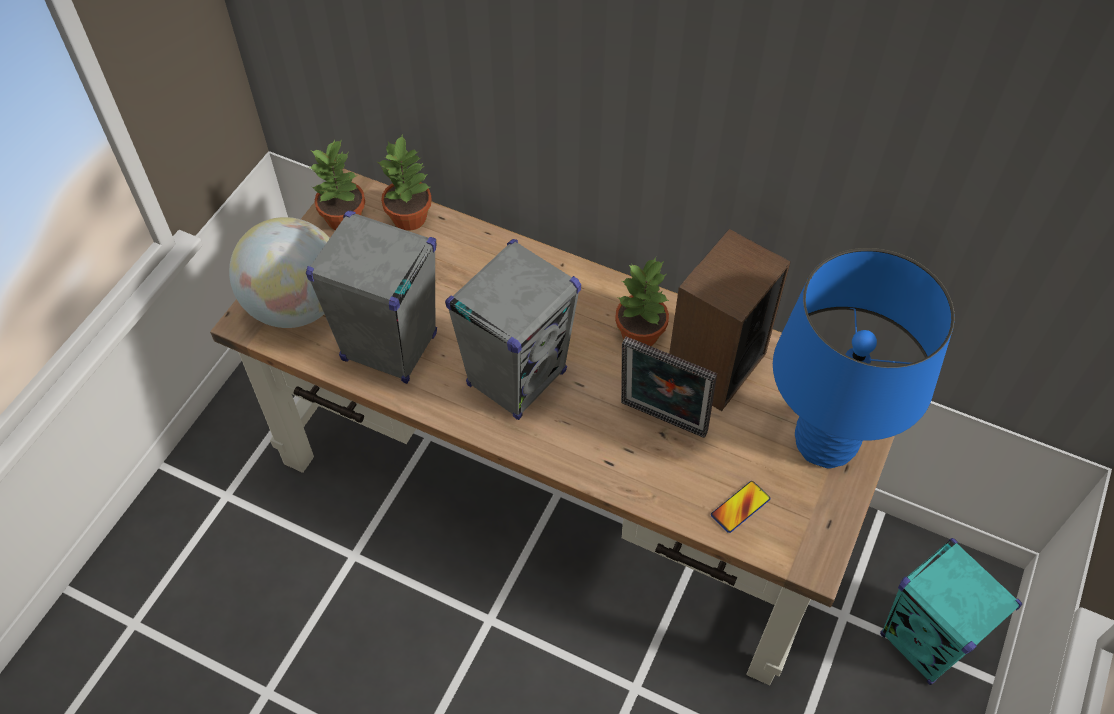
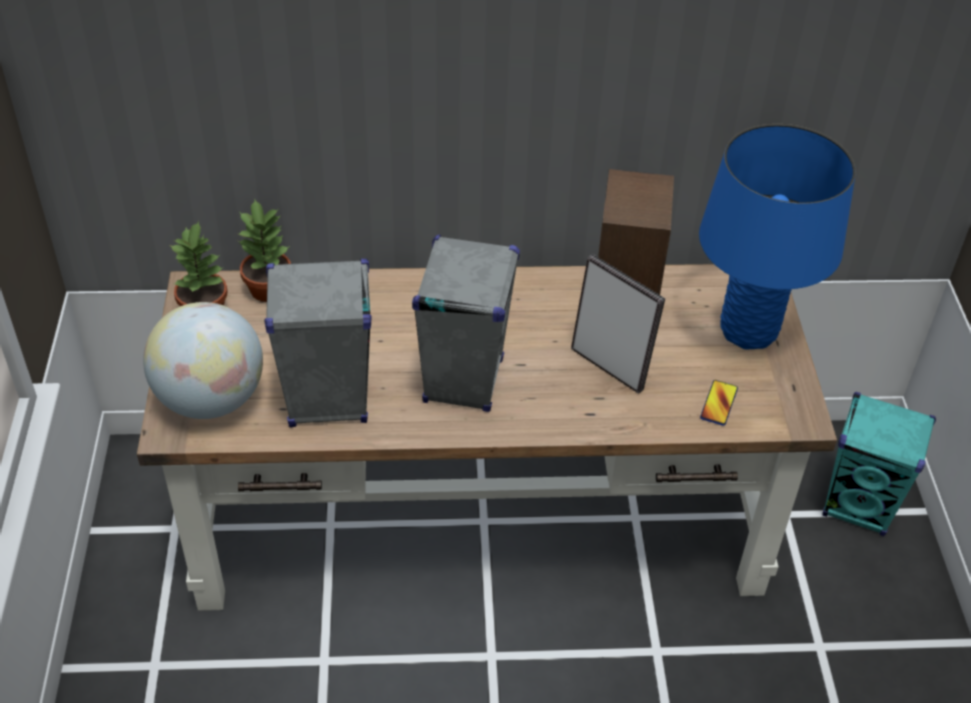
camera: 30 degrees left, 10 degrees down
(641, 334) = (545, 307): potted plant -> none
(661, 422) = (610, 366): picture frame -> picture frame turned 135 degrees counterclockwise

